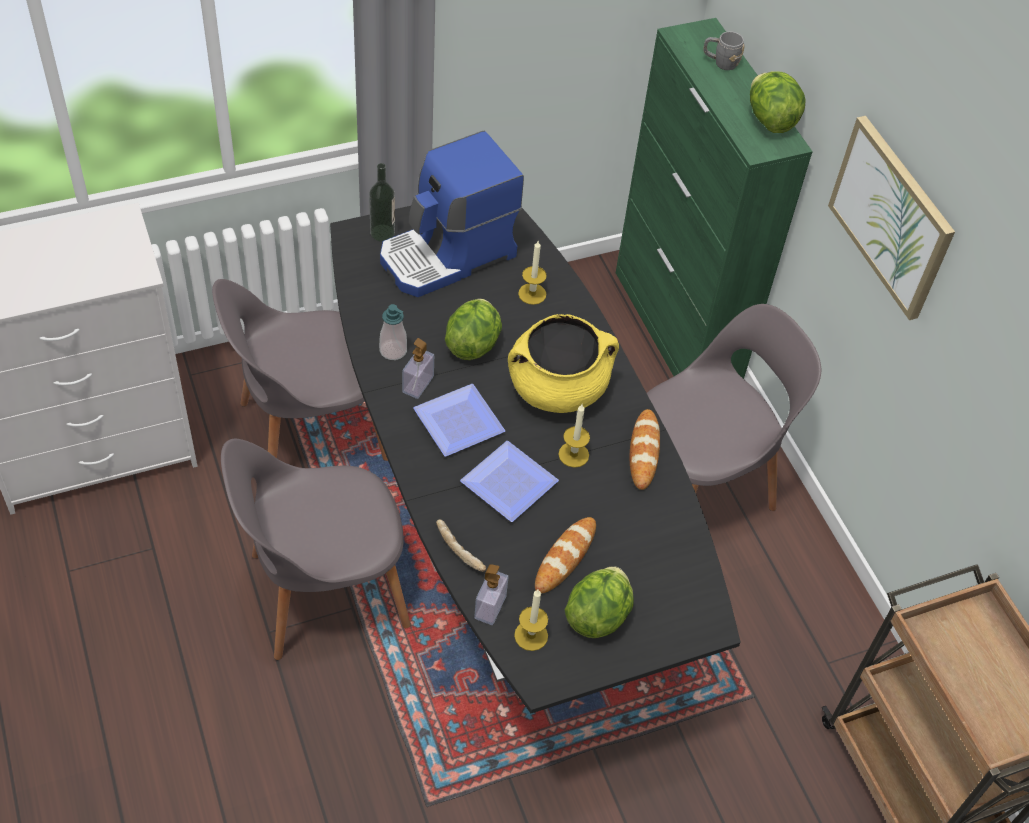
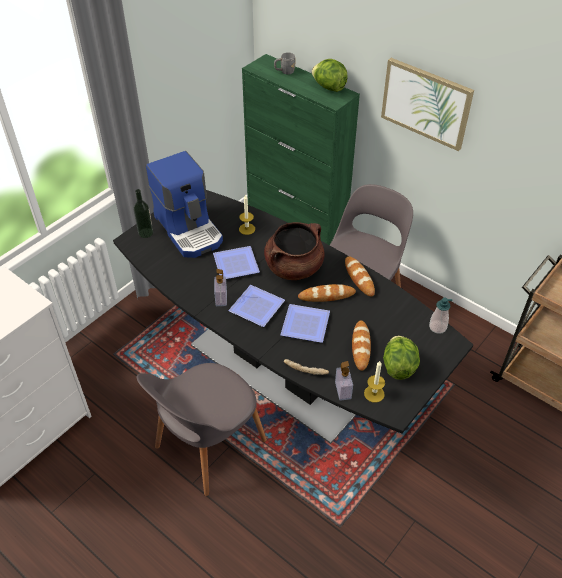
camera: 25 degrees left, 5 degrees down
(309, 432) = (143, 368): grey chair -> none
(393, 350) = (195, 288): soap dispenser -> soap dispenser (437, 327)
(448, 256) = (189, 229): coffee machine -> coffee machine turned 60 degrees counterclockwise
(473, 343) = (235, 265): lettuce -> plate
(557, 388) = (294, 267): yellow cooking pot -> brown cooking pot
(573, 454) = (326, 295): candle -> bread

